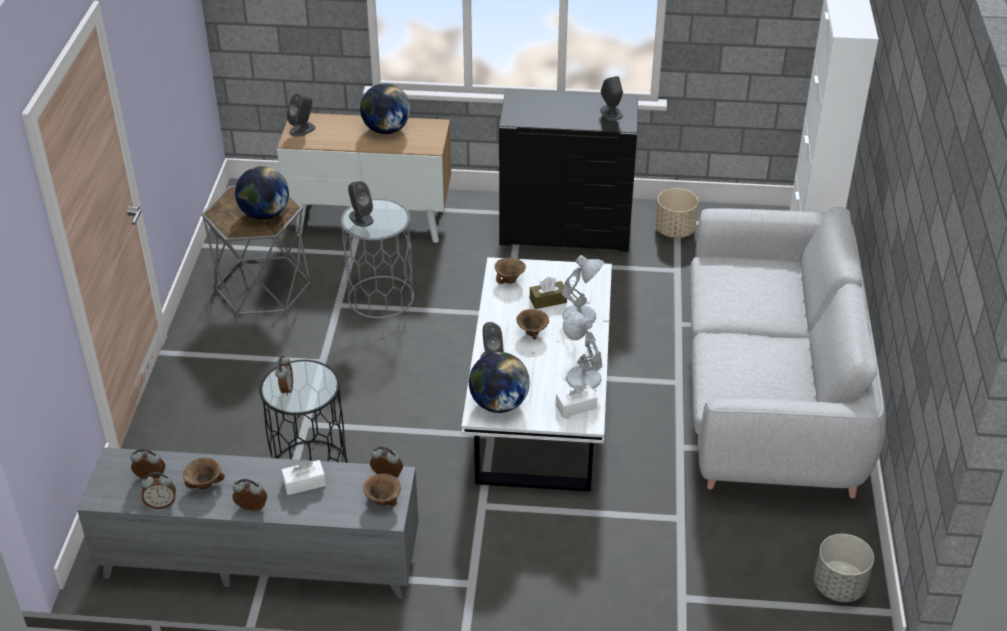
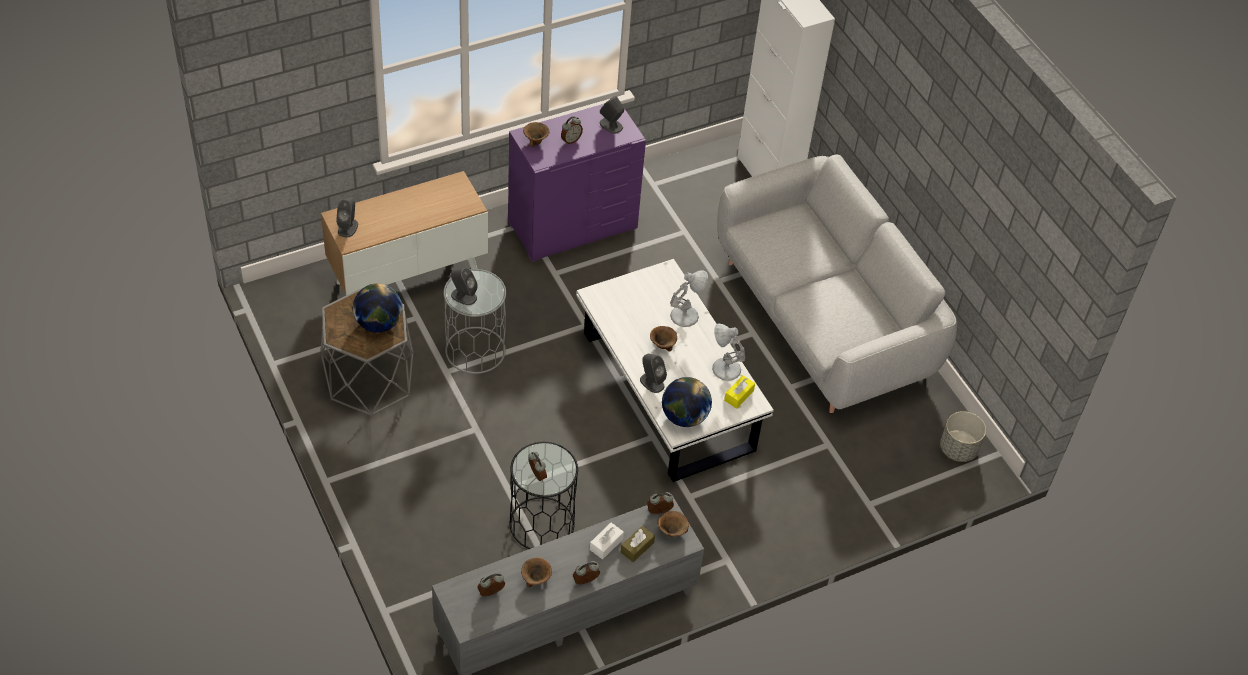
camera: 35 degrees left, 10 degrees up
(161, 504) = (518, 609): alarm clock -> alarm clock (570, 140)
(386, 130) = (420, 201): globe -> none
(509, 280) = (610, 305): brown bowl -> brown bowl (536, 141)
(548, 300) = (652, 311): brown tissue box -> brown tissue box (637, 547)
(565, 228) = (572, 224): black dresser -> purple dresser
(576, 407) = (739, 395): white tissue box -> yellow tissue box
(675, 230) = (657, 194): beige planter -> none

